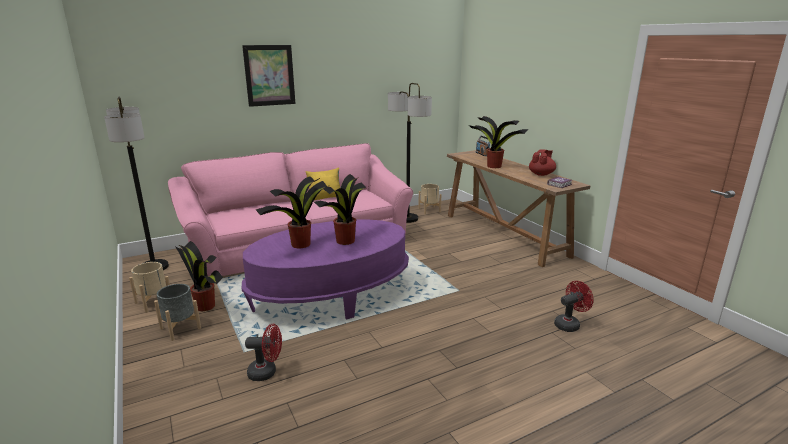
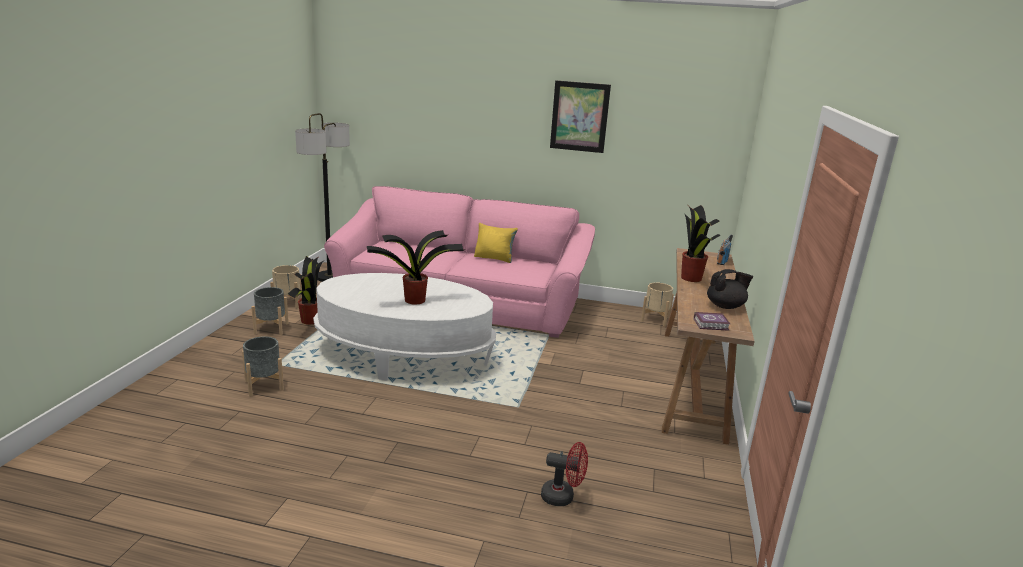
camera: 40 degrees right, 0 degrees up
(267, 372) = (264, 385): red fan -> grey planter
(269, 75) = (480, 110): picture -> picture (579, 116)
(300, 245) = (376, 289): potted plant -> none
(331, 295) = (404, 355): purple coffee table -> white coffee table
(407, 218) = (611, 318): floor lamp -> none
(541, 174) = (725, 306): red teapot -> black teapot

